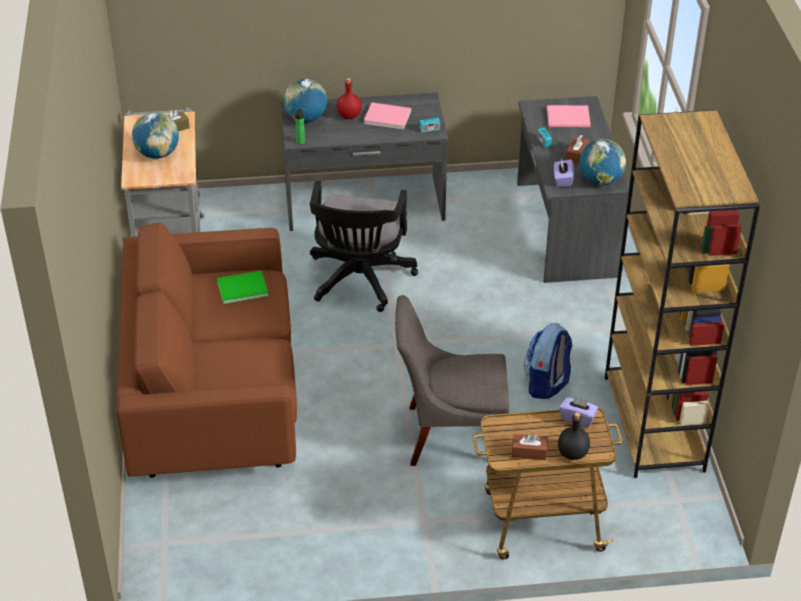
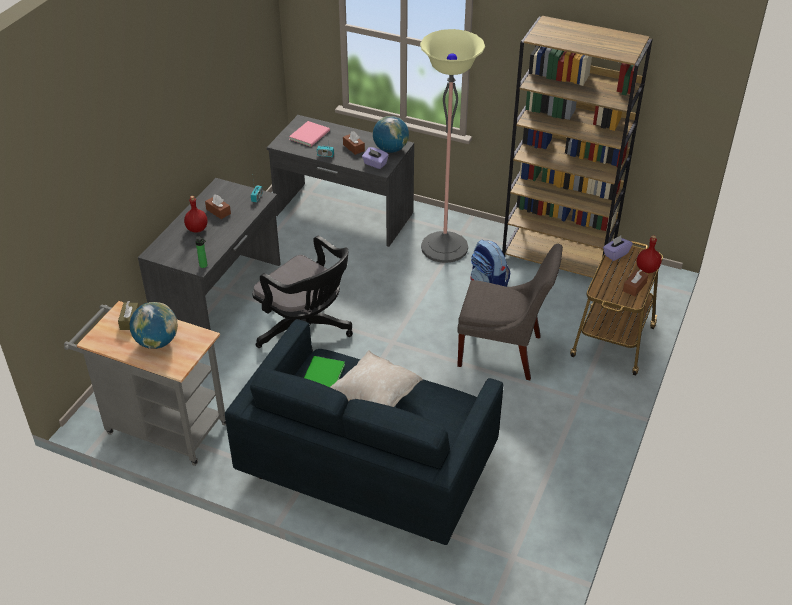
camera: 60 degrees left, 0 degrees up
(214, 396) = (369, 466): brown sofa -> blue sofa
(238, 333) = (375, 398): none -> beige pillow
(306, 119) = (176, 252): globe -> none
(386, 116) = (218, 211): pink book -> brown tissue box
(449, 434) = (504, 352): grey chair -> grey chair turned 105 degrees counterclockwise
(573, 453) = (646, 269): black bottle -> red bottle
(582, 324) = (444, 247): none -> floor lamp

